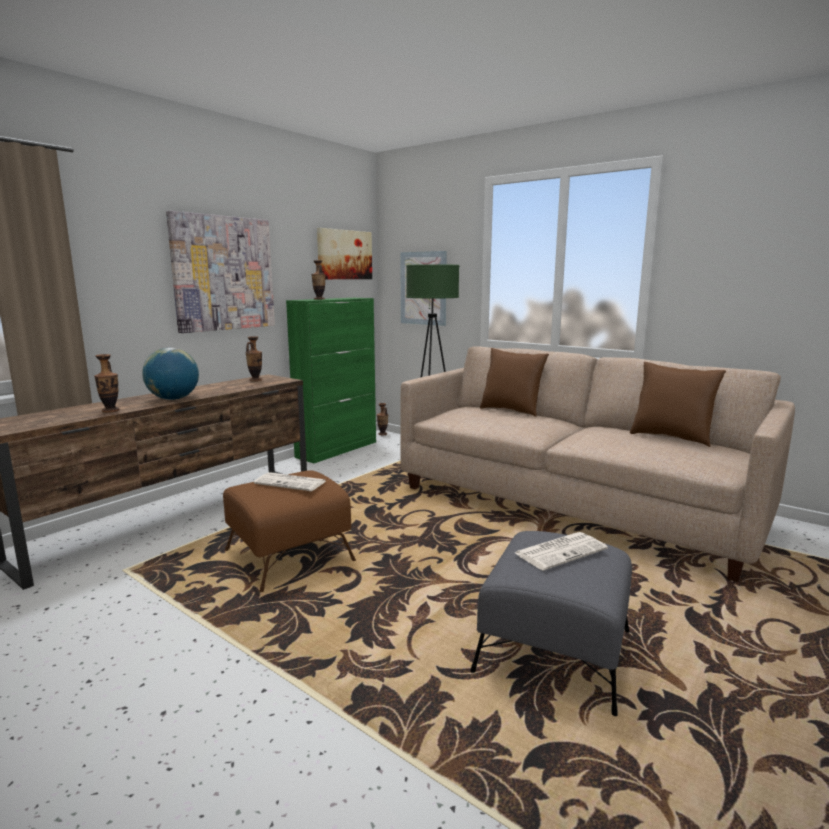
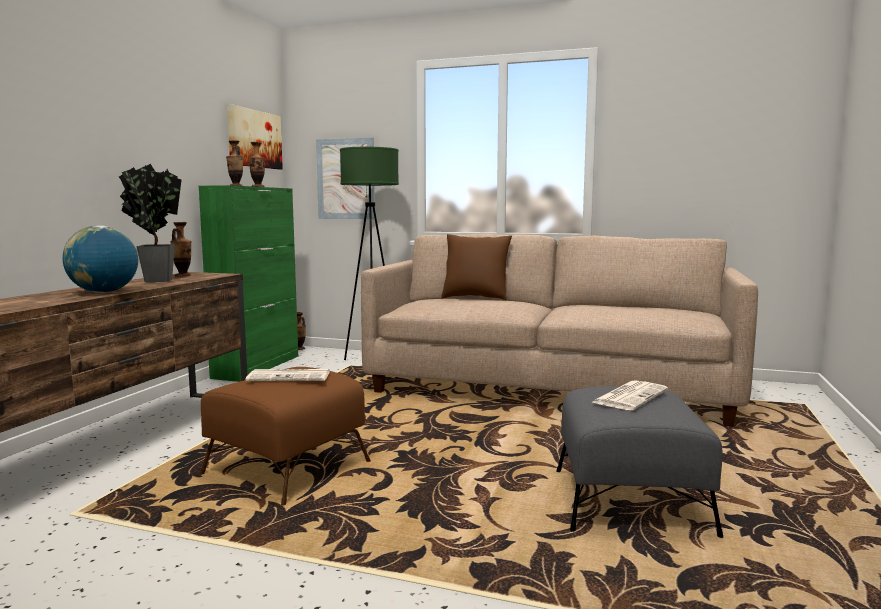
camera: 20 degrees left, 5 degrees down
(110, 411) = (32, 304): vase -> vase (258, 186)
(223, 273) = (131, 147): picture -> none
(227, 385) = (154, 280): none -> potted plant
(671, 437) = (643, 306): brown pillow -> none

